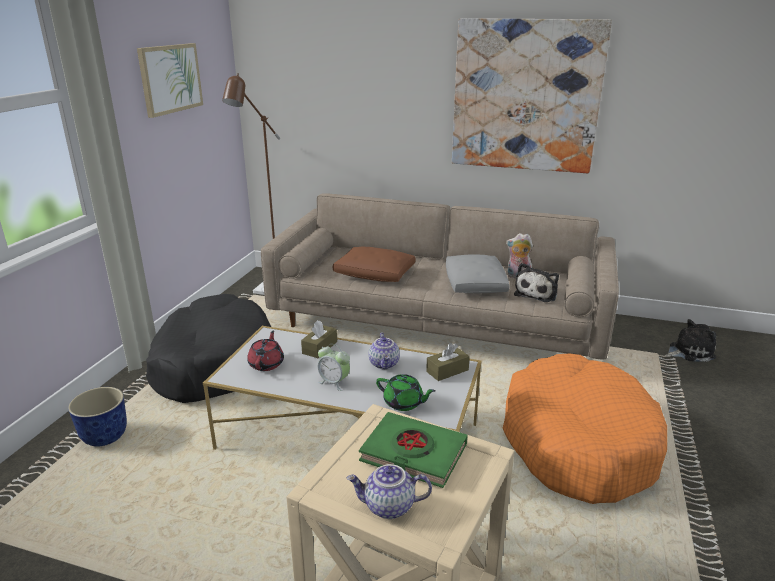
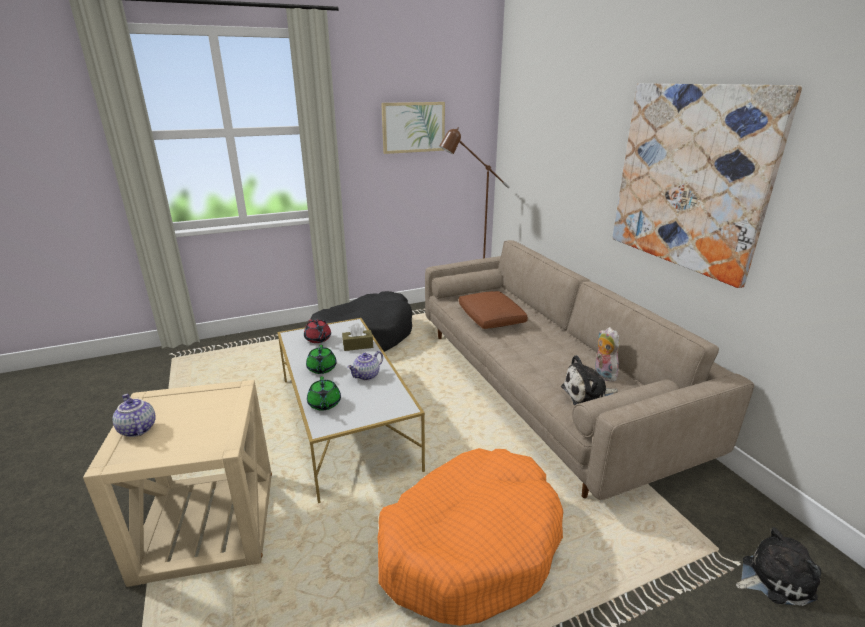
camera: 50 degrees right, 0 degrees up
(105, 436) = (265, 347): planter -> none
(266, 364) = (318, 339): red teapot -> red teapot turned 90 degrees clockwise
(334, 382) = (321, 369): alarm clock -> green teapot
(413, 454) = (202, 416): green book -> none
(447, 371) = (388, 404): brown tissue box -> none
(475, 284) = (549, 361): grey pillow -> none
(689, 352) = (773, 578): plush toy -> plush toy turned 45 degrees counterclockwise

